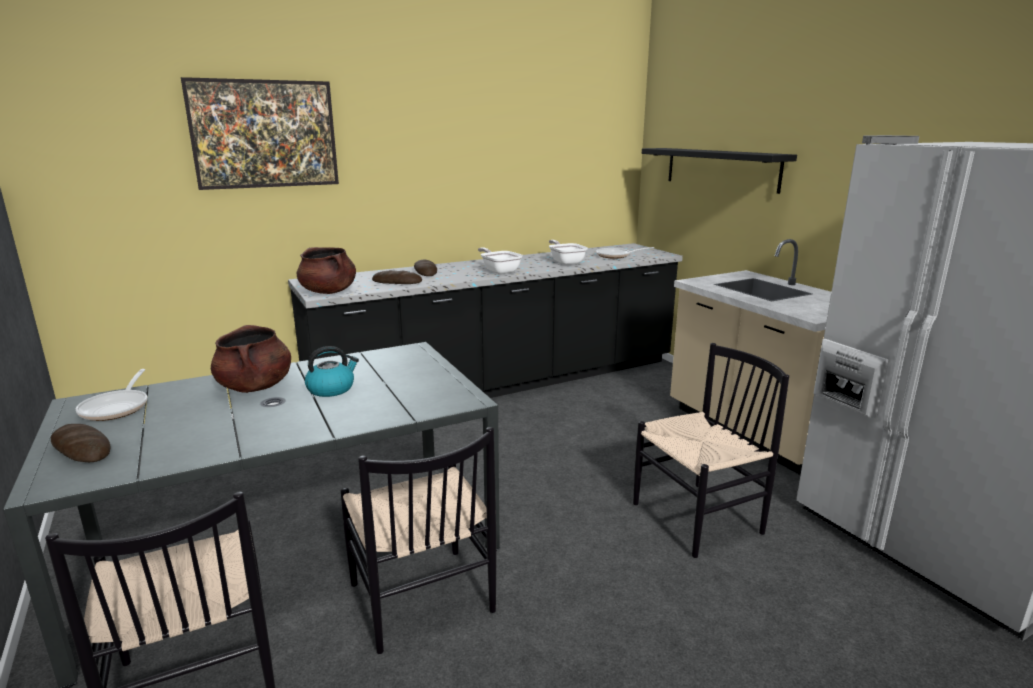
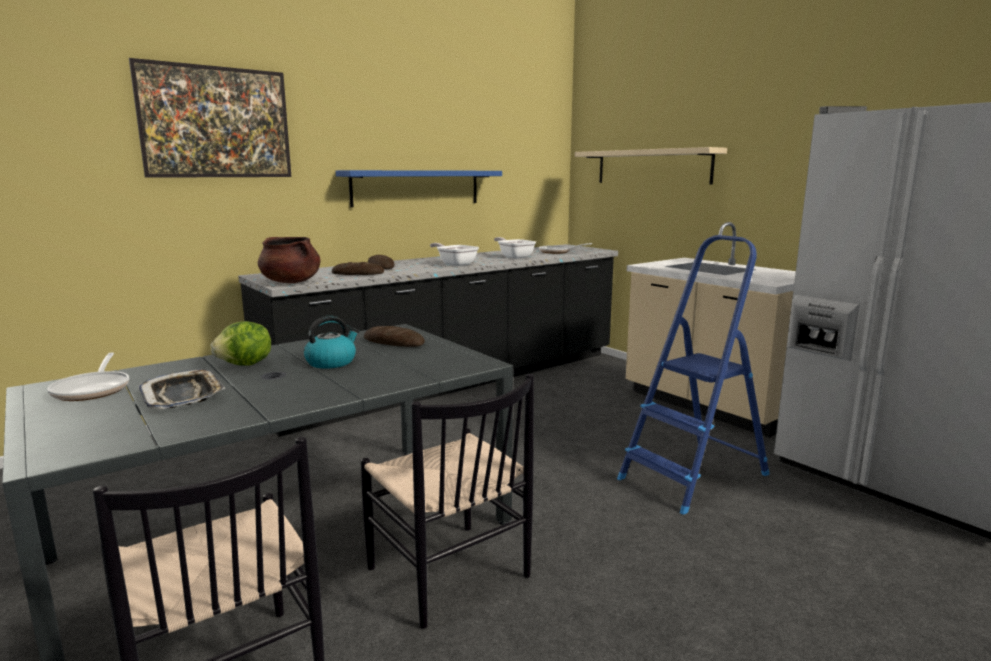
camera: 10 degrees left, 5 degrees down
(82, 448) = (71, 425): bread -> bread (394, 342)
(185, 421) = (183, 396): none -> tray
(255, 387) = (245, 365): brown cooking pot -> lettuce
(468, 189) = (416, 187): none -> blue shelf
(701, 517) = (692, 477): black chair -> blue step ladder
(721, 168) = (652, 166): black shelf -> beige shelf

